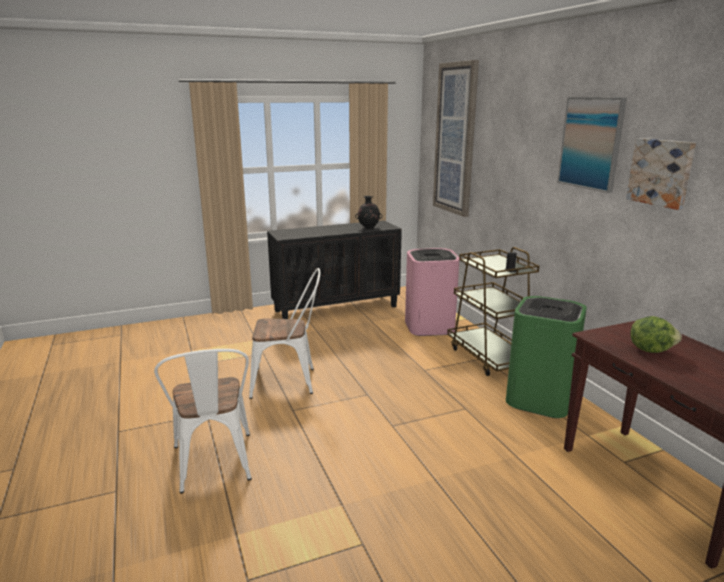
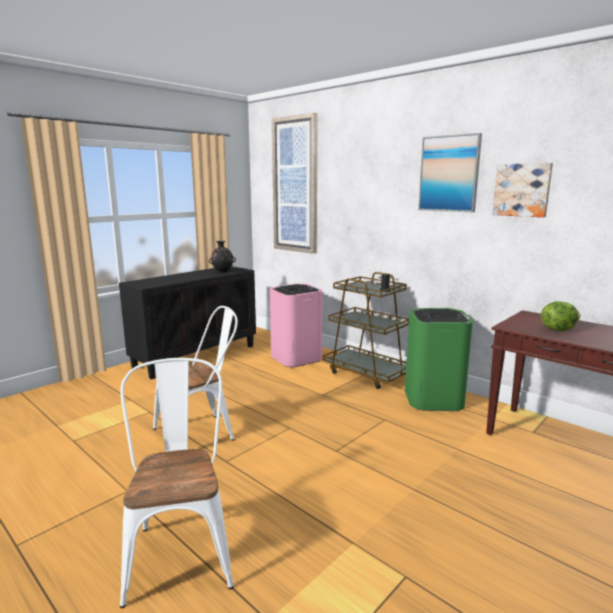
camera: 25 degrees left, 5 degrees down
(214, 467) = (181, 548): white chair -> white chair turned 150 degrees counterclockwise

